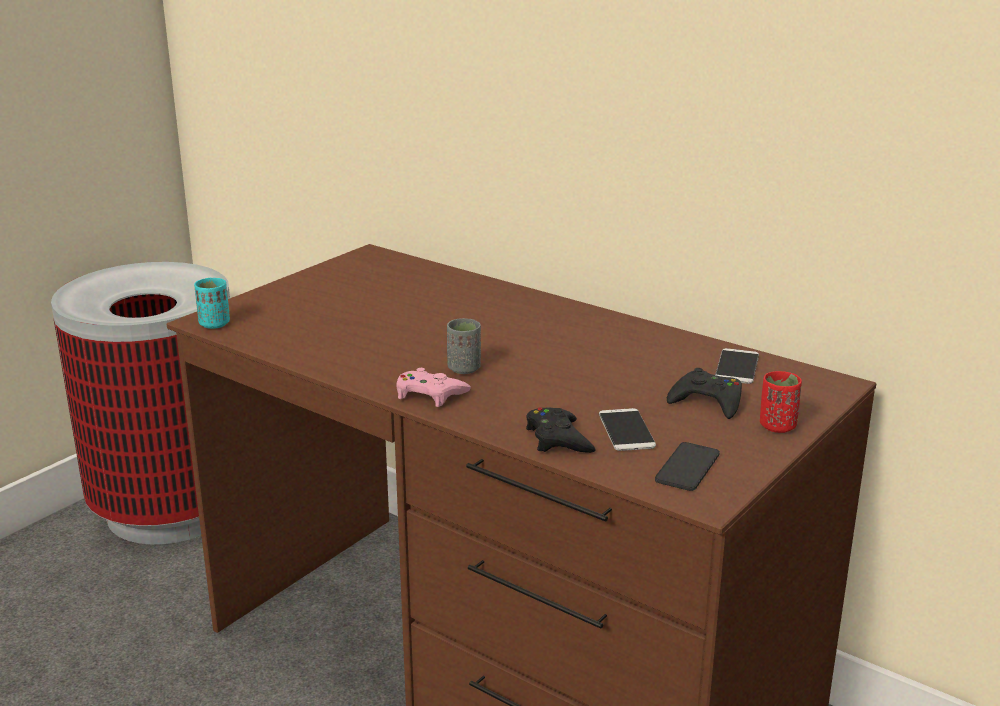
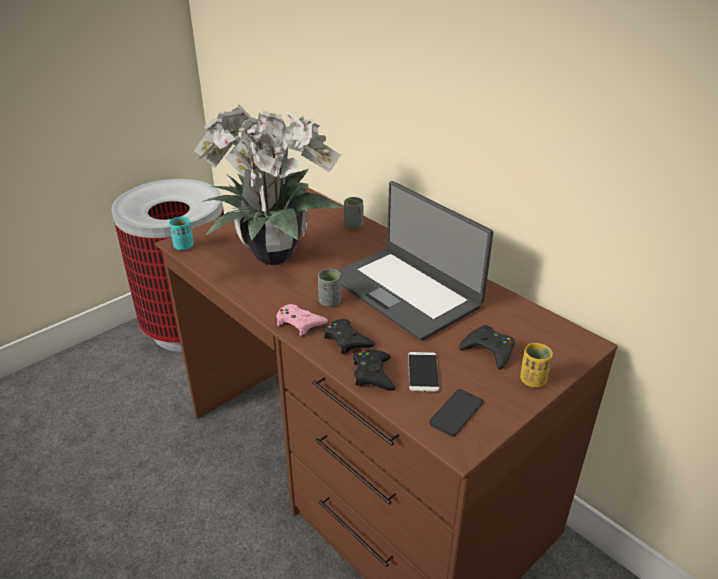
camera: 10 degrees right, 10 degrees up
(352, 324) = (270, 255): none -> potted plant
(463, 284) = (353, 225): none -> grey cup
(506, 407) = (347, 340): none -> black game controller
(569, 349) = (406, 291): none -> laptop
(737, 367) = (519, 320): phone -> none
(777, 426) = (532, 380): red cup -> yellow cup

